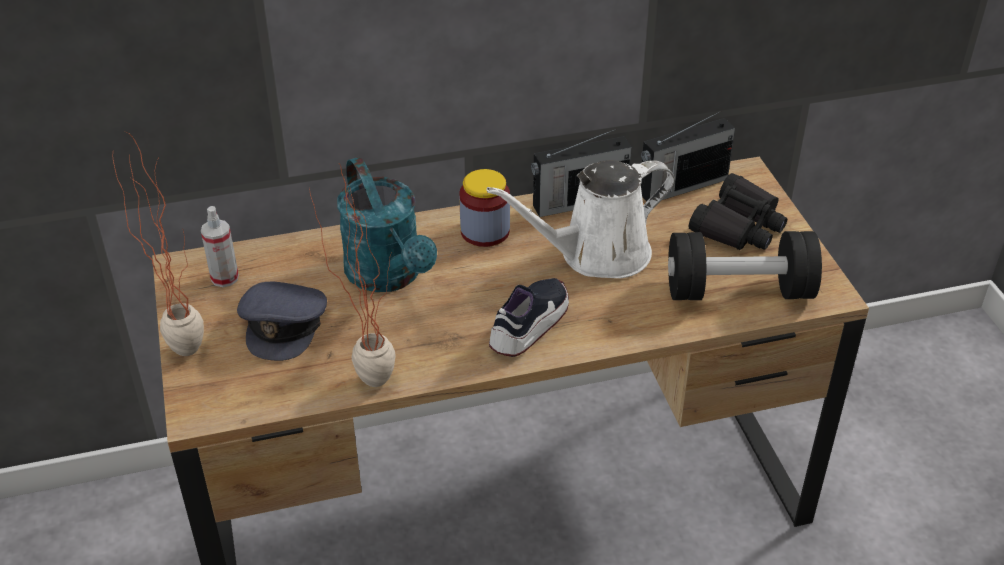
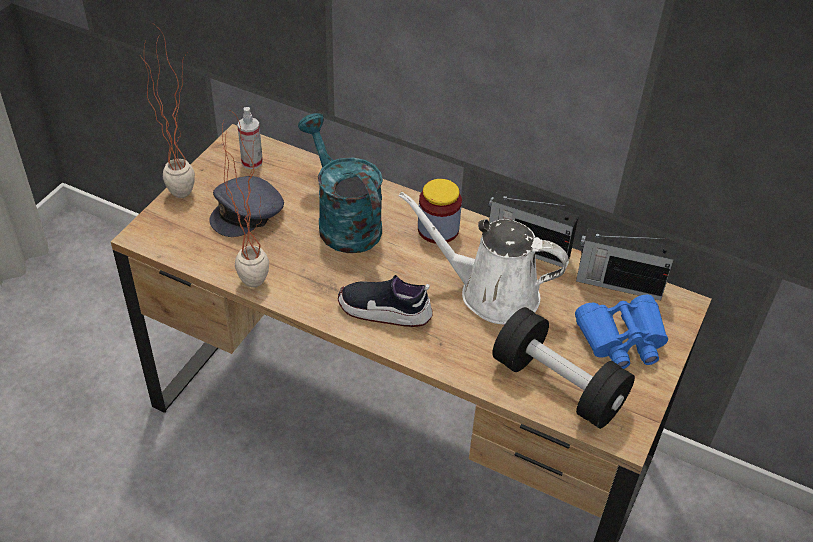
camera: 40 degrees right, 5 degrees up
(389, 276) = (343, 221): turquoise watering can -> turquoise watering can turned 135 degrees clockwise
(529, 326) = (385, 311): shoe -> shoe turned 150 degrees counterclockwise
(738, 226) = (622, 339): black binoculars -> blue binoculars

